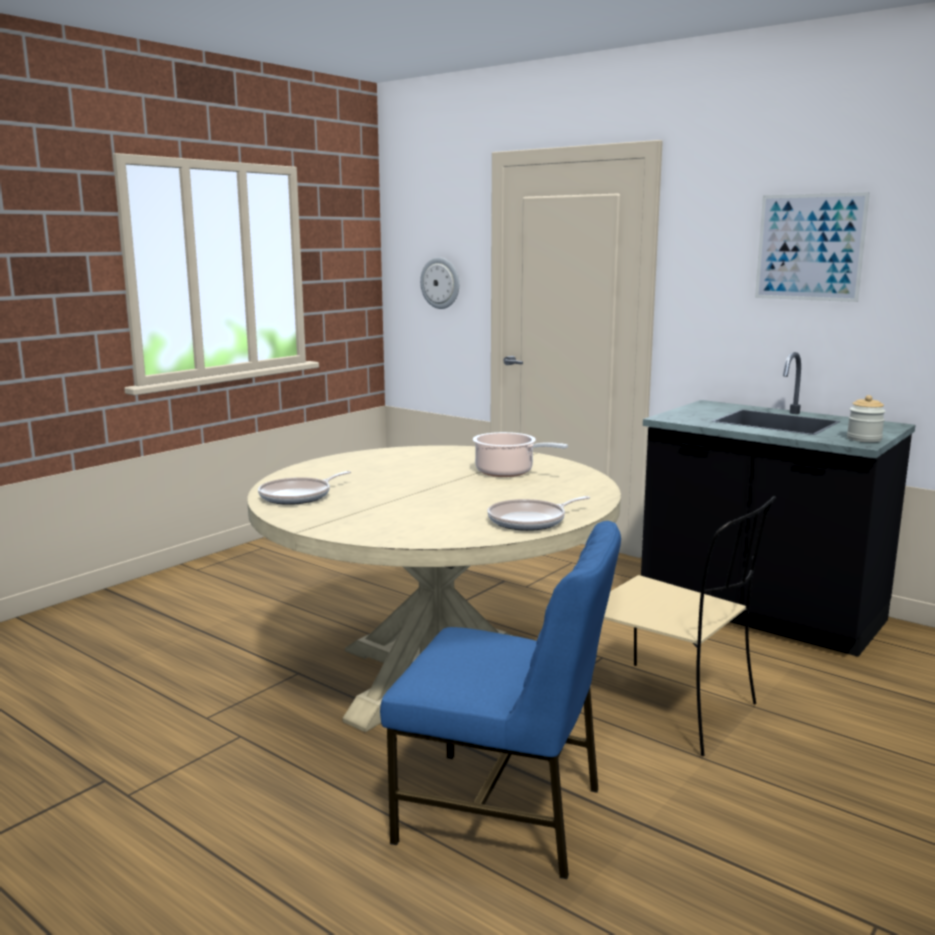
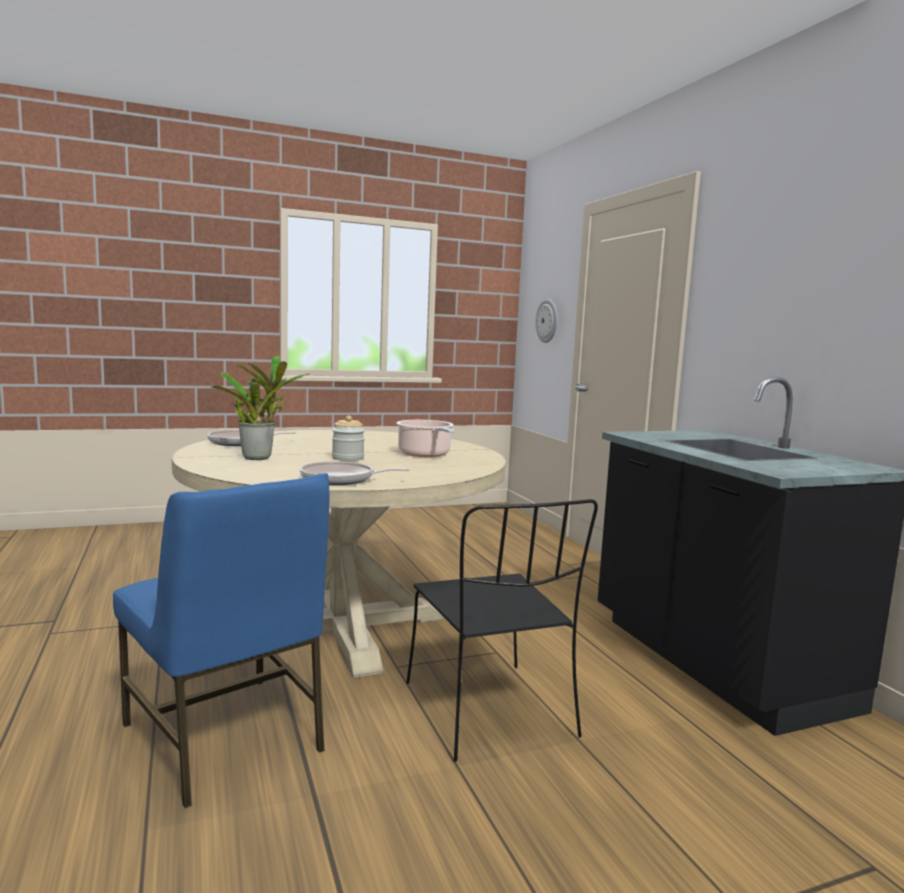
camera: 30 degrees right, 5 degrees down
(380, 512) = (259, 457): none -> potted plant
(670, 708) = (491, 712): beige chair -> black chair
(809, 247) = (817, 264): picture -> none
(864, 439) = (795, 470): jar -> jar (348, 458)

